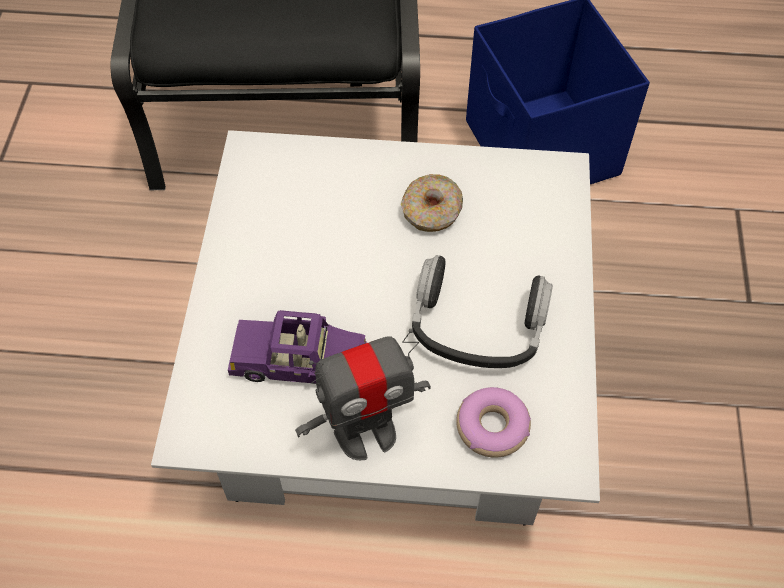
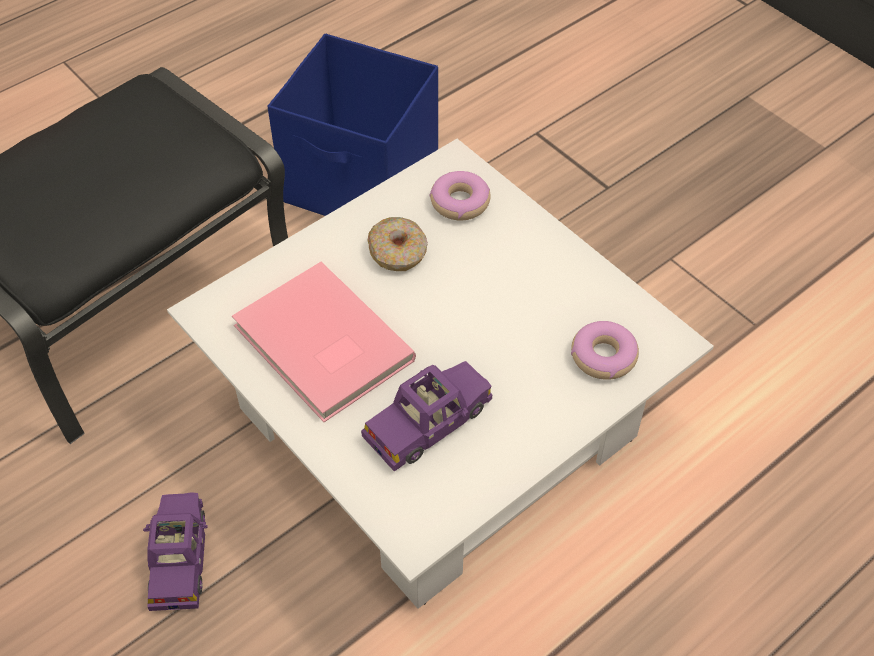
camera: 45 degrees left, 5 degrees down
(129, 323) = (179, 557): none -> purple toy car
(293, 240) = (321, 347): none -> pink book
(366, 433) = (532, 428): toy robot -> none
(477, 325) = (519, 302): headphones -> none
(527, 208) = (460, 202): none -> donut

